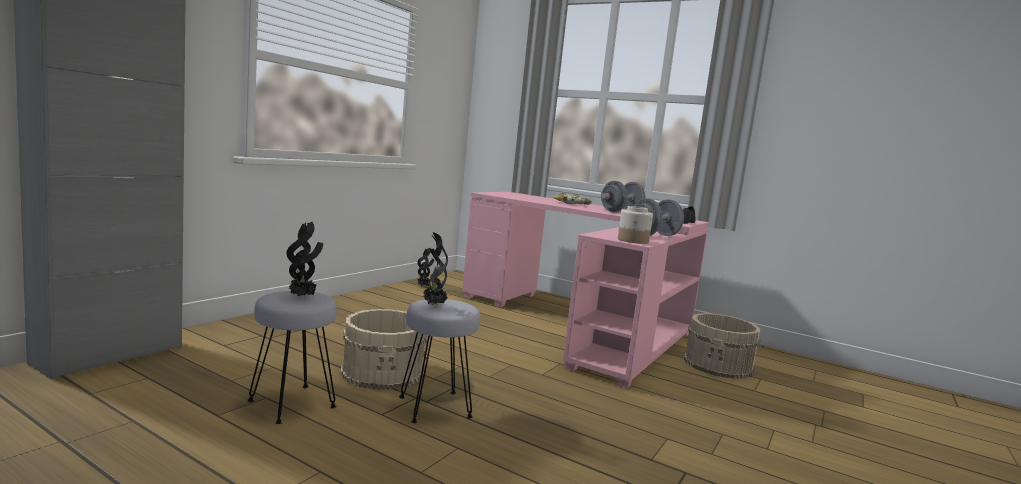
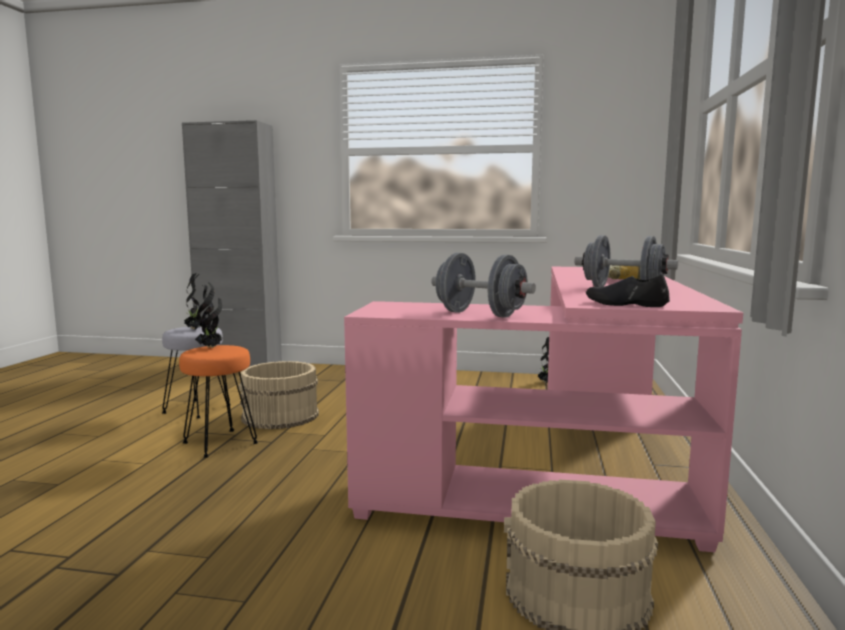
camera: 70 degrees right, 0 degrees up
(436, 407) = (220, 443): grey stool -> orange stool
(633, 241) = (381, 311): jar -> none

